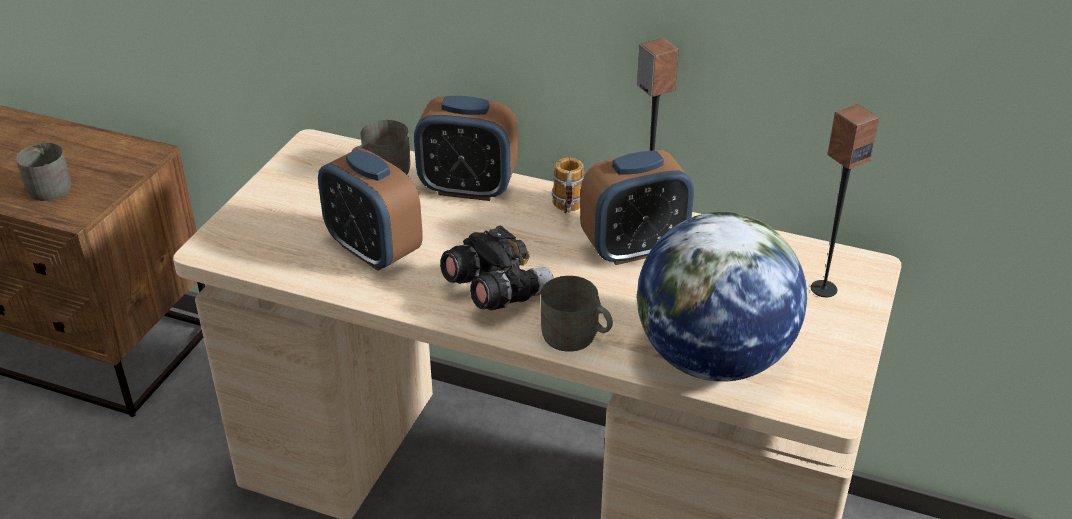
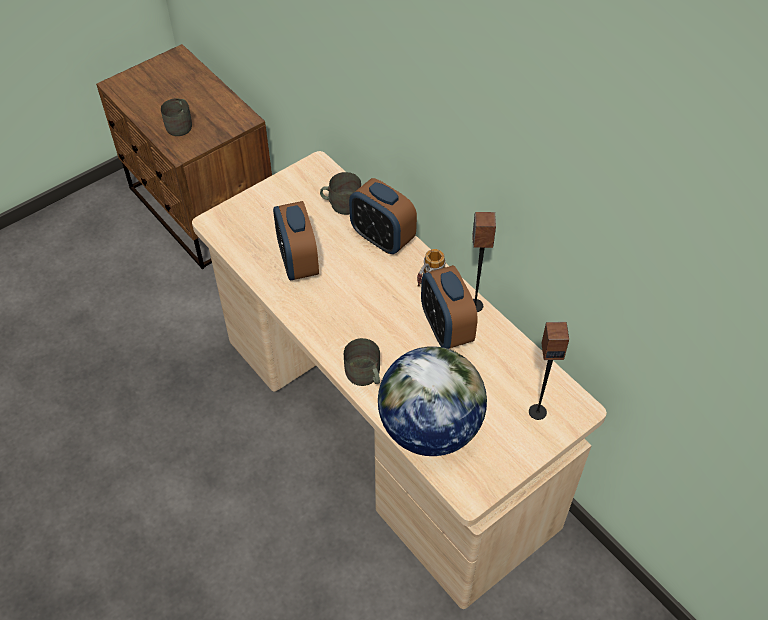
camera: 30 degrees right, 15 degrees up
(496, 292) = (344, 323): black binoculars -> none
(634, 248) = (446, 328): alarm clock -> alarm clock turned 60 degrees clockwise

